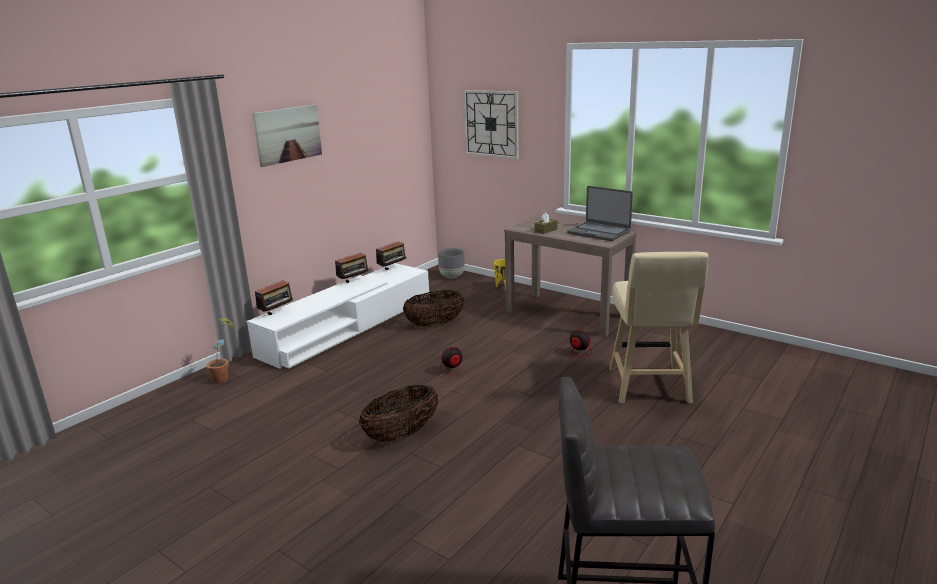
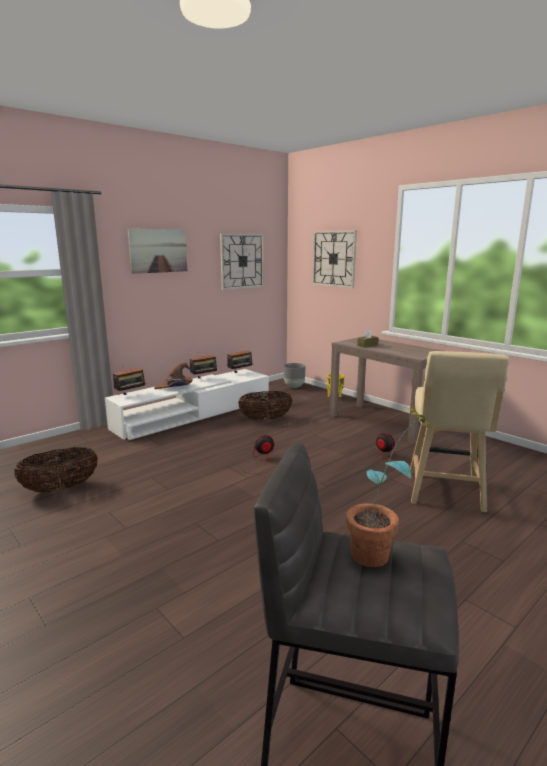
camera: 10 degrees right, 5 degrees down
(225, 379) = (77, 442): potted plant -> potted plant (382, 555)
(325, 298) = (175, 387): none -> brown hat
(380, 132) = (242, 261): none -> wall clock
(402, 434) = (196, 505): basket -> basket (60, 488)
(599, 232) = (415, 349): laptop -> none

